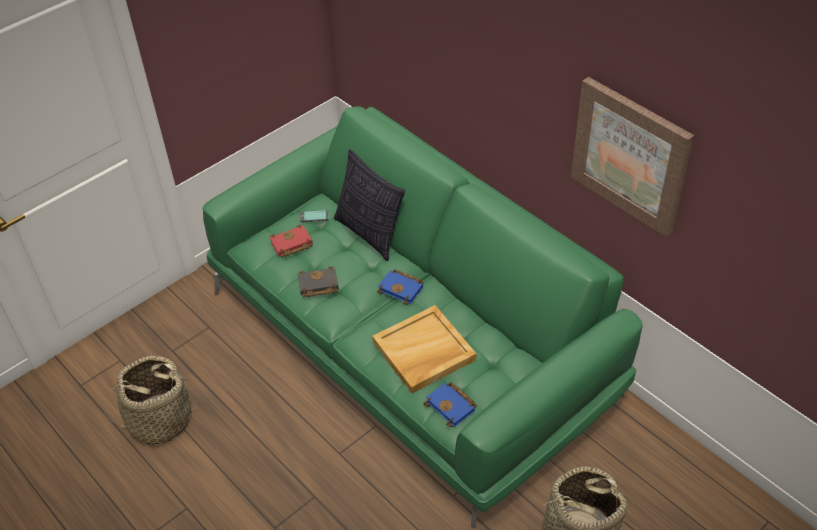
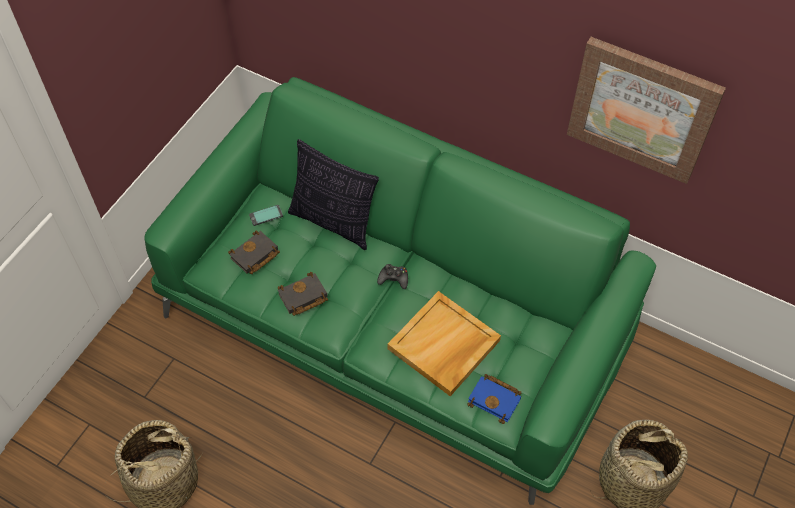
camera: 20 degrees left, 10 degrees up
(291, 245) = (254, 256): red book -> black book
(402, 289) = (393, 278): blue book -> black game controller

